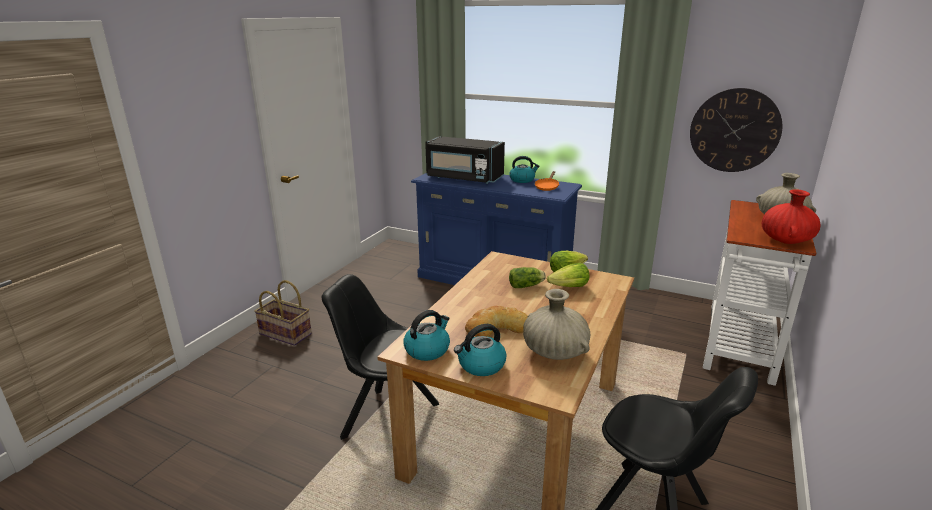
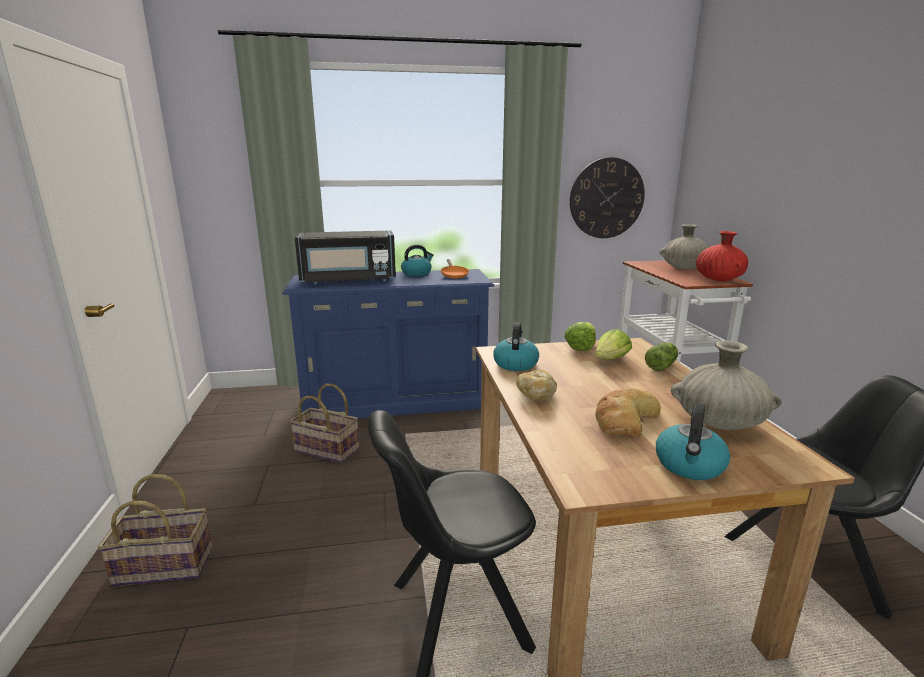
camera: 35 degrees left, 5 degrees down
(415, 300) = (326, 450): none -> basket
(427, 349) = (606, 472): kettle -> kettle (515, 364)
(471, 294) = (536, 394): none -> bread
(527, 286) = (573, 369): lettuce -> lettuce (662, 366)

